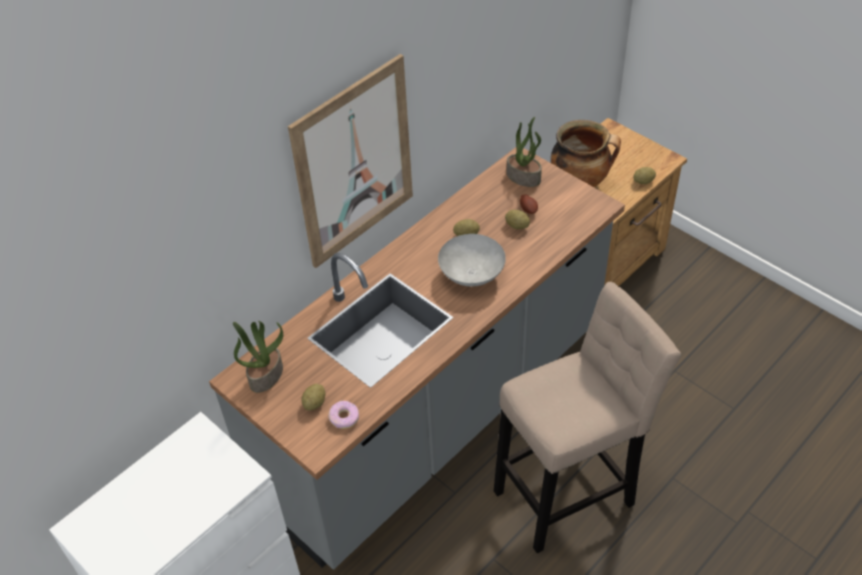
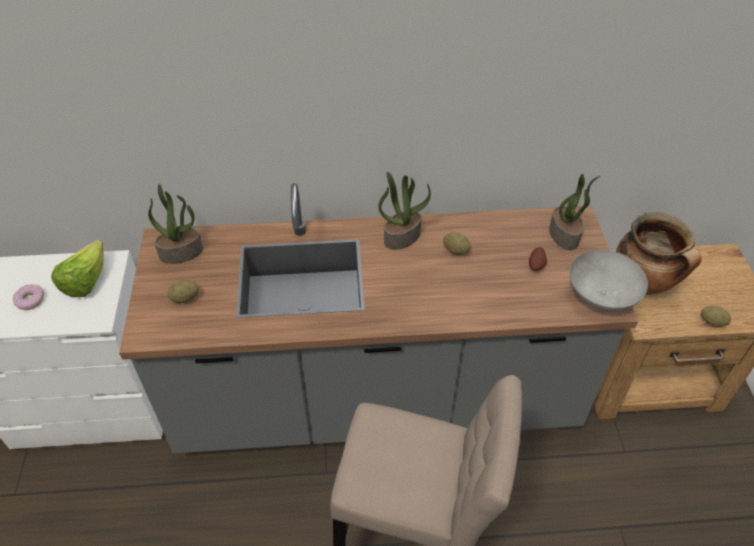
camera: 40 degrees right, 0 degrees up
(198, 459) = (86, 281): none -> lettuce
(344, 418) = (189, 326): donut -> donut (30, 300)
(354, 163) = (357, 109): picture -> none
(418, 250) = (402, 236): none -> potted plant
(470, 274) = (420, 285): grey bowl -> grey bowl (600, 295)
(517, 226) = (509, 272): potato -> none

